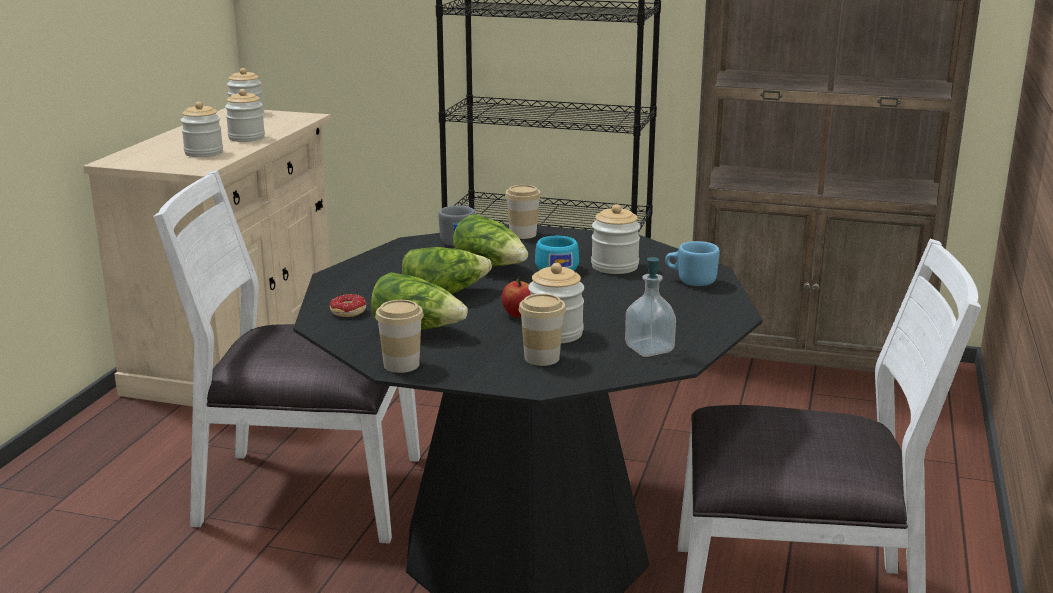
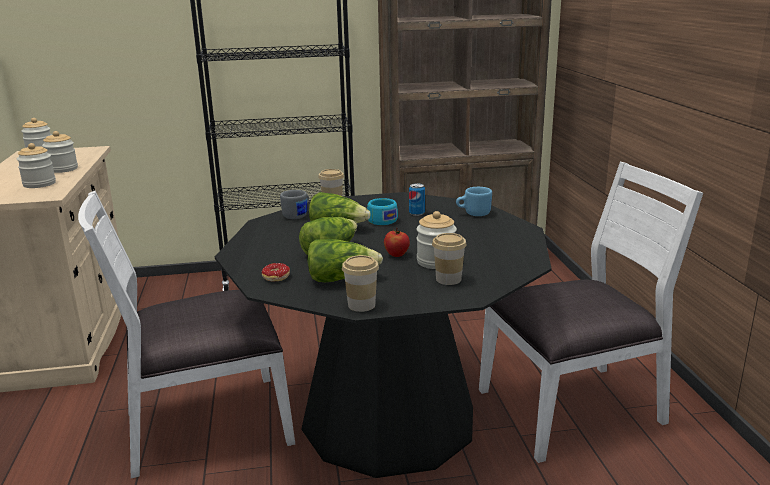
camera: 25 degrees left, 0 degrees up
(614, 266) = (417, 213): jar -> can
(649, 349) = (505, 259): soap dispenser -> none

